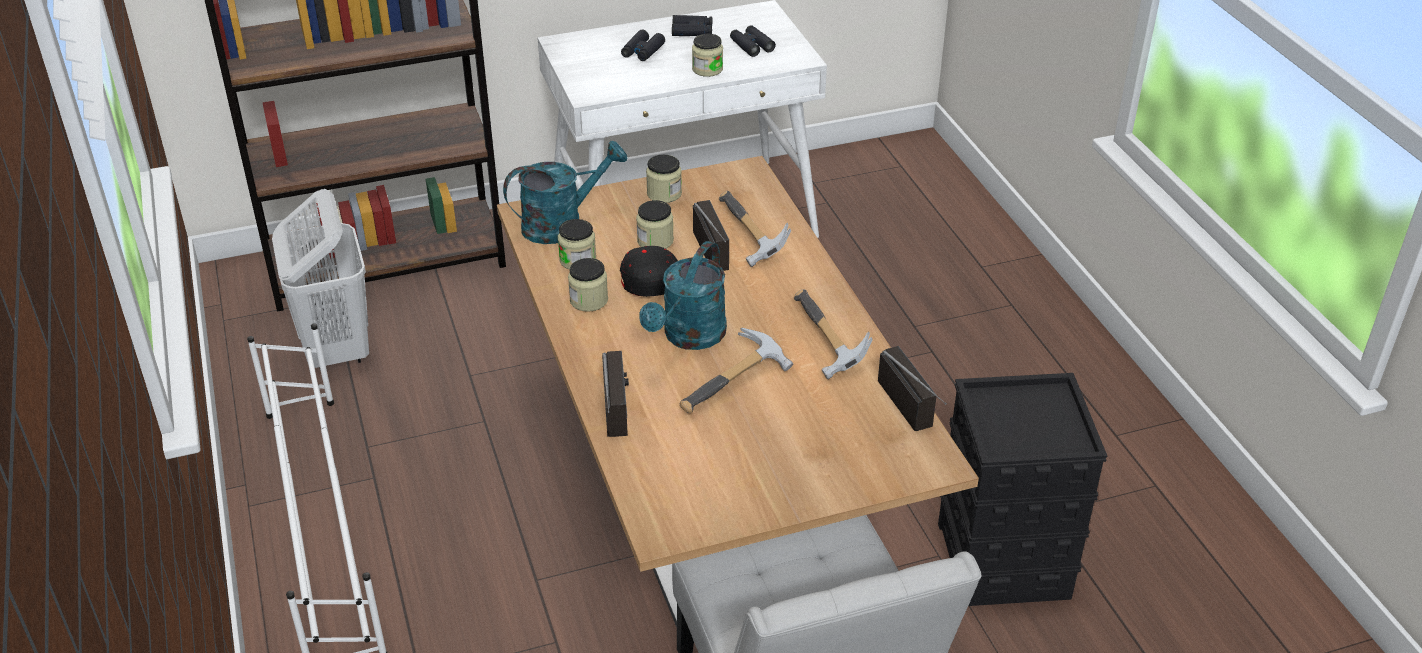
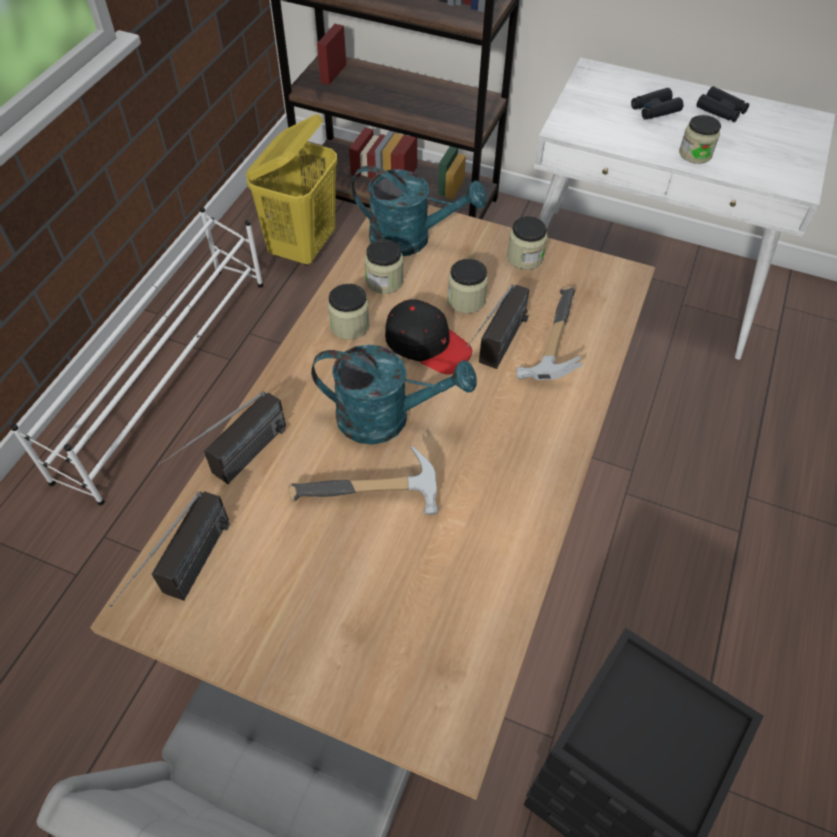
camera: 40 degrees right, 15 degrees up
(336, 349) = (303, 247): white laundry basket -> yellow laundry basket
(689, 337) = (386, 418): turquoise watering can -> turquoise watering can turned 150 degrees counterclockwise
(752, 46) = (763, 150): black binoculars -> none
(822, 342) = (495, 506): hammer -> none
(917, 417) = (494, 665): radio -> radio (186, 579)

